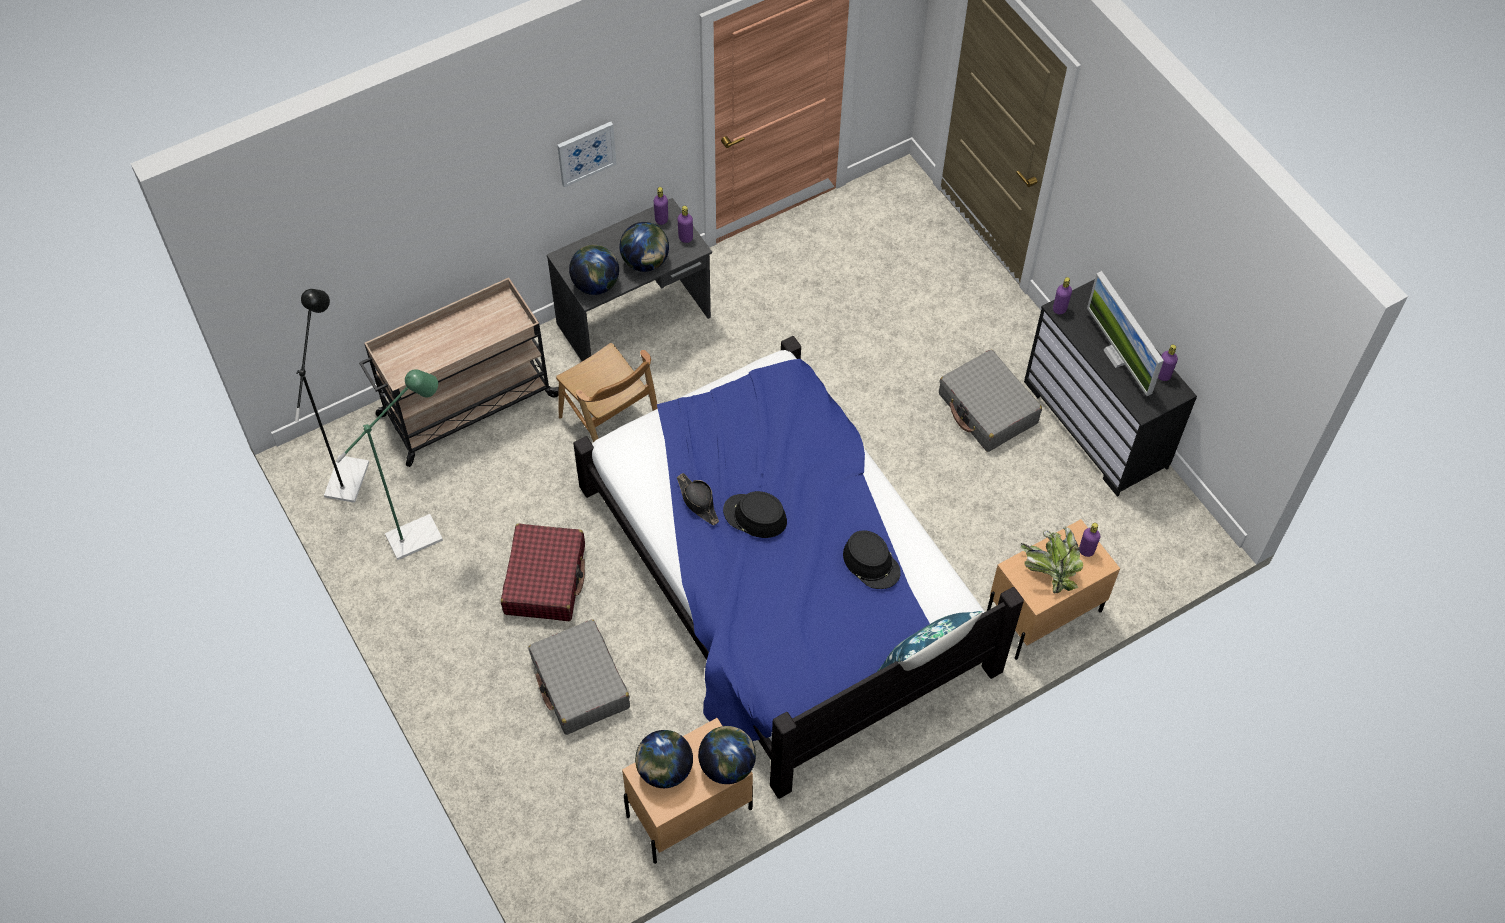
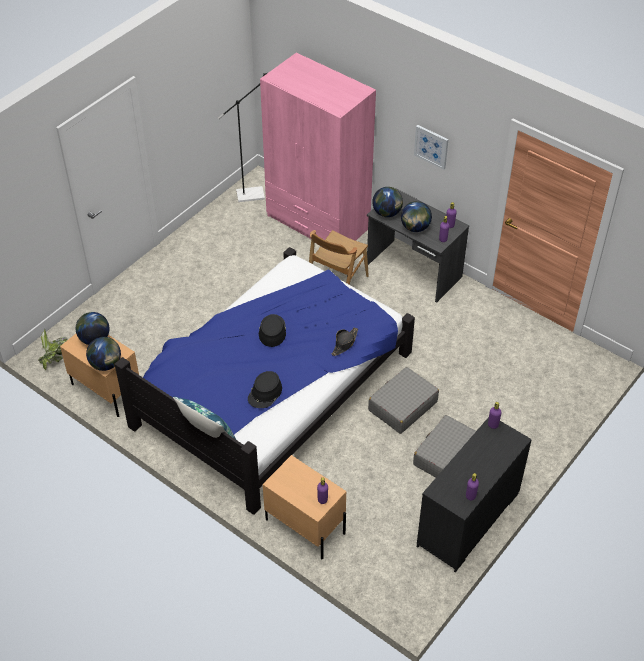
camera: 70 degrees right, 10 degrees down
(423, 533) = (232, 232): green floor lamp -> none
(466, 406) = (318, 222): beige cart -> pink wardrobe
(545, 579) = (225, 287): red suitcase -> none
(580, 684) = (167, 321): grey suitcase -> grey suitcase (402, 406)
(698, 502) = (271, 304): black hat -> black hat (344, 343)
(1049, 571) = (298, 483): potted plant -> potted plant (56, 358)
(1118, 355) = (473, 466): monitor -> none

